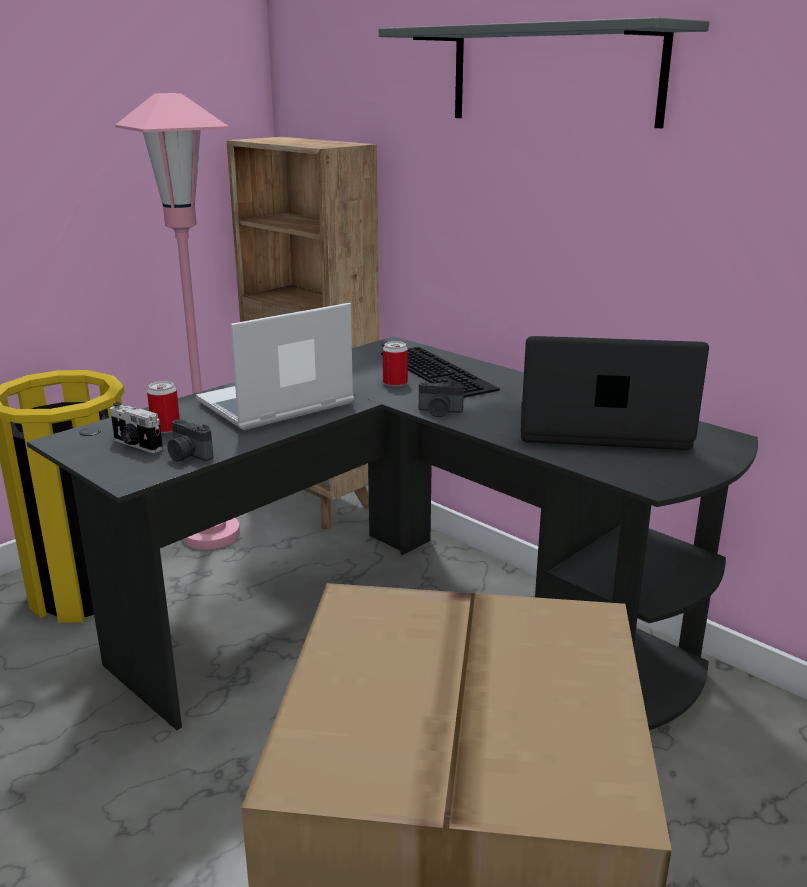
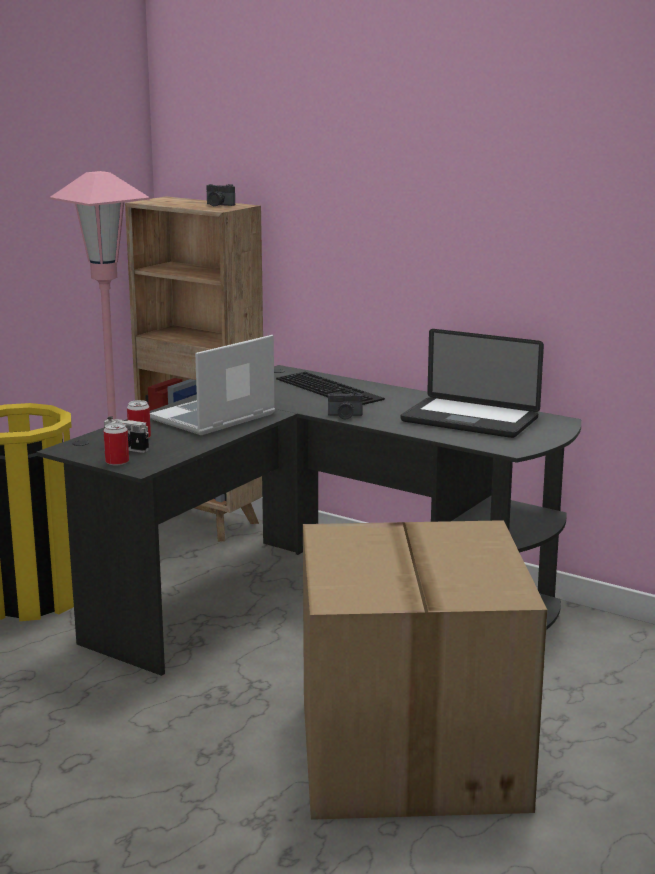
camera: 10 degrees left, 5 degrees down
(188, 456) = (171, 453): camera -> camera (218, 205)
(395, 383) = (299, 398): can -> can (117, 462)
(553, 75) = (411, 159): grey shelf -> none
(602, 429) = (469, 420): laptop -> laptop turned 150 degrees counterclockwise

